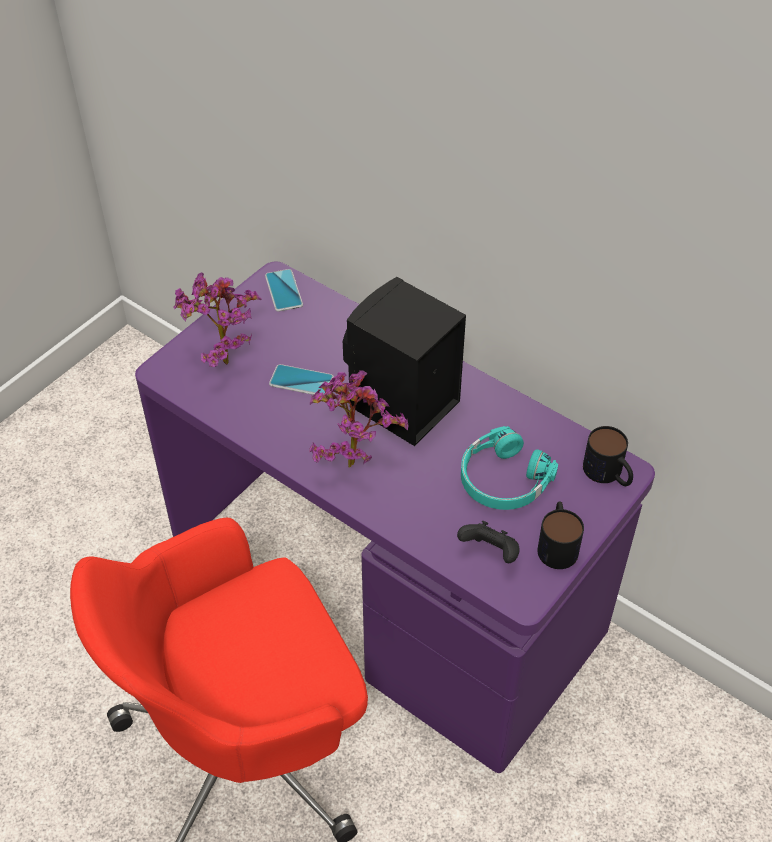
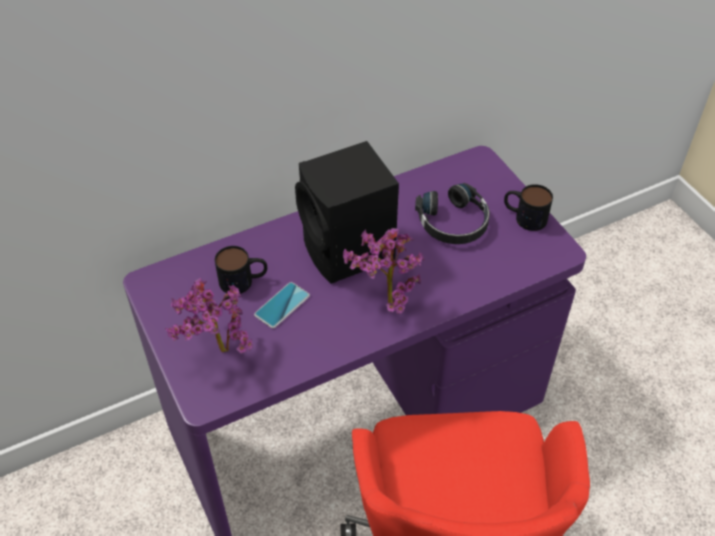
camera: 65 degrees left, 0 degrees up
(284, 291) = (167, 282): phone -> none
(490, 552) = (515, 254): black game controller -> none
(502, 480) = (453, 223): turquoise headphones -> black headphones
(608, 474) = (477, 168): mug -> mug (243, 281)

